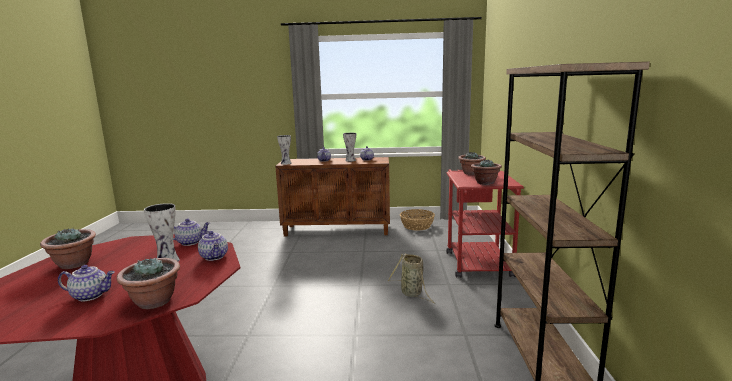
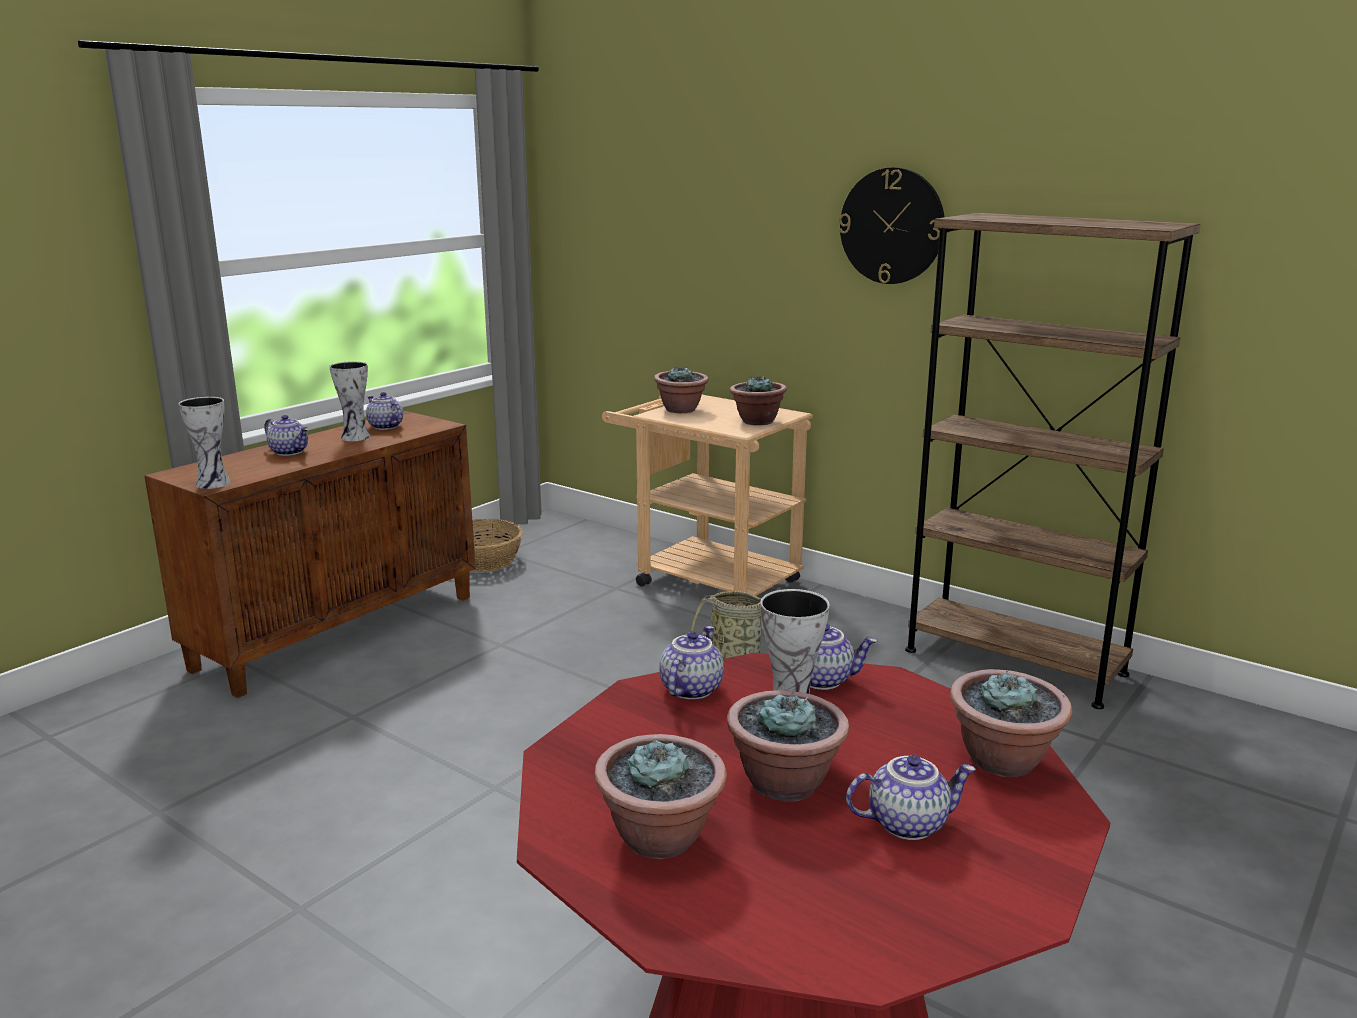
camera: 55 degrees left, 5 degrees up
(91, 295) = (907, 823): teapot -> teapot turned 45 degrees clockwise
(118, 271) = (785, 783): none -> potted plant
(476, 261) = (705, 579): red cart -> beige cart
(549, 79) = (892, 226): none -> wall clock

